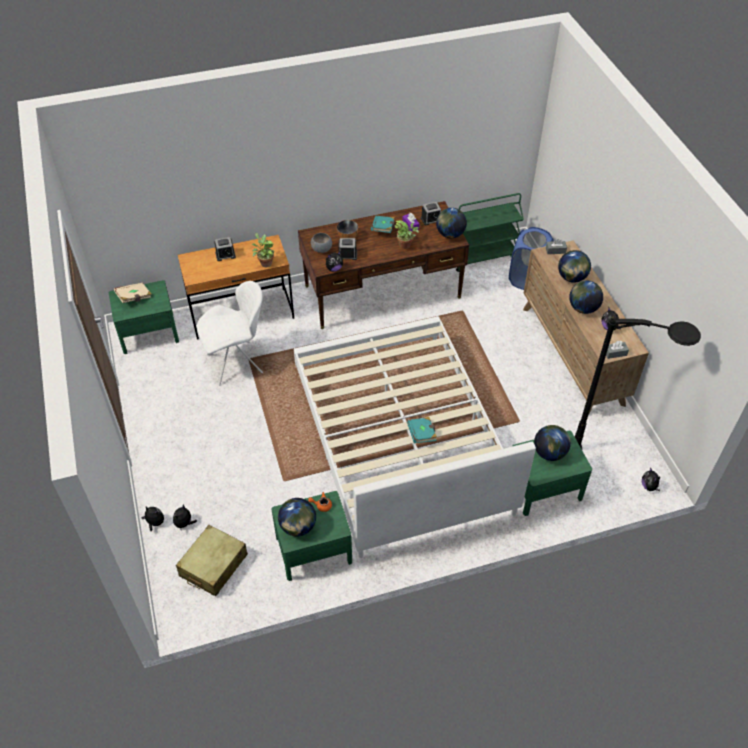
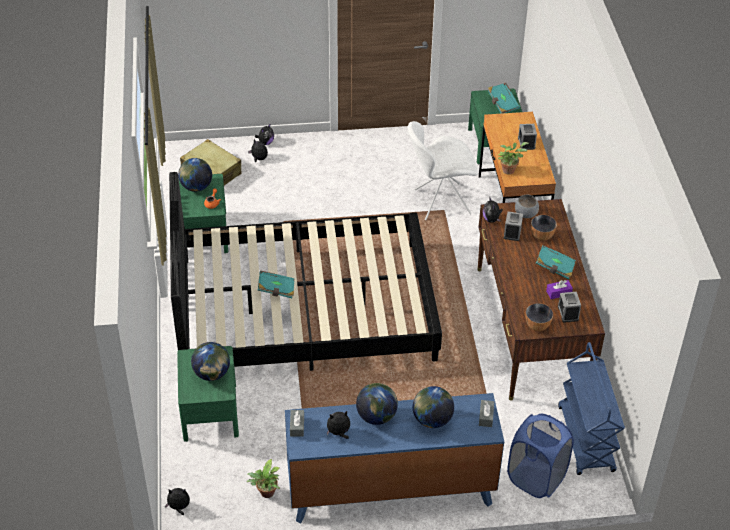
camera: 100 degrees right, 5 degrees down
(134, 297) = (502, 104): beige book -> turquoise book
(237, 363) = (439, 202): white chair -> white chair turned 90 degrees clockwise
(400, 441) = (304, 309): white bed -> black bed
(406, 245) = (522, 283): potted plant -> potted plant (266, 494)
(450, 234) = (537, 326): globe -> bowl
(483, 256) = (586, 439): green cart -> blue cart
(572, 355) = (390, 490): brown dresser -> blue dresser
(616, 461) = (222, 486): black floor lamp -> none

